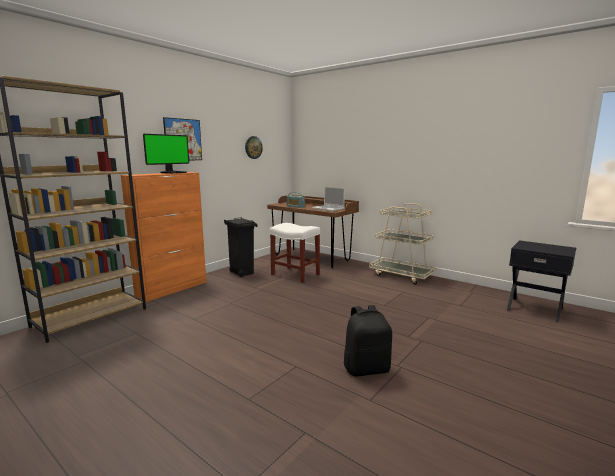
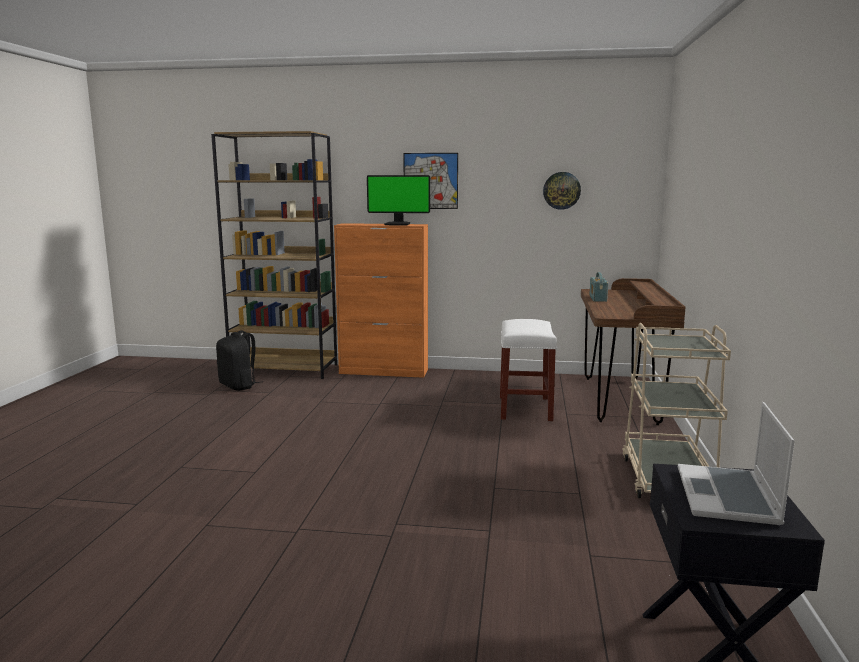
camera: 60 degrees right, 0 degrees up
(242, 273) = (480, 382): black trash can -> none
(328, 209) = (621, 311): laptop -> laptop (728, 497)
(366, 368) = (276, 510): black backpack -> black backpack (239, 386)

